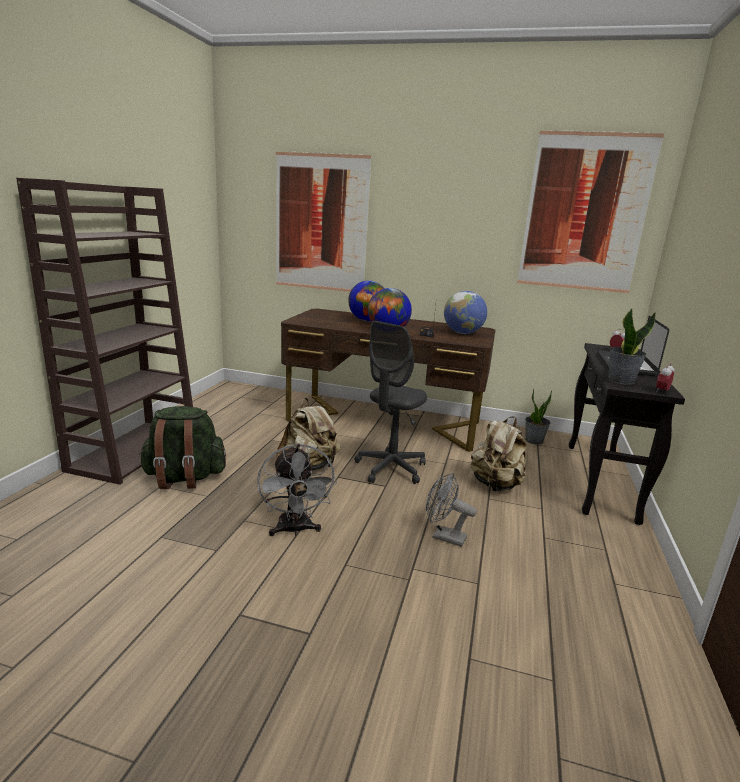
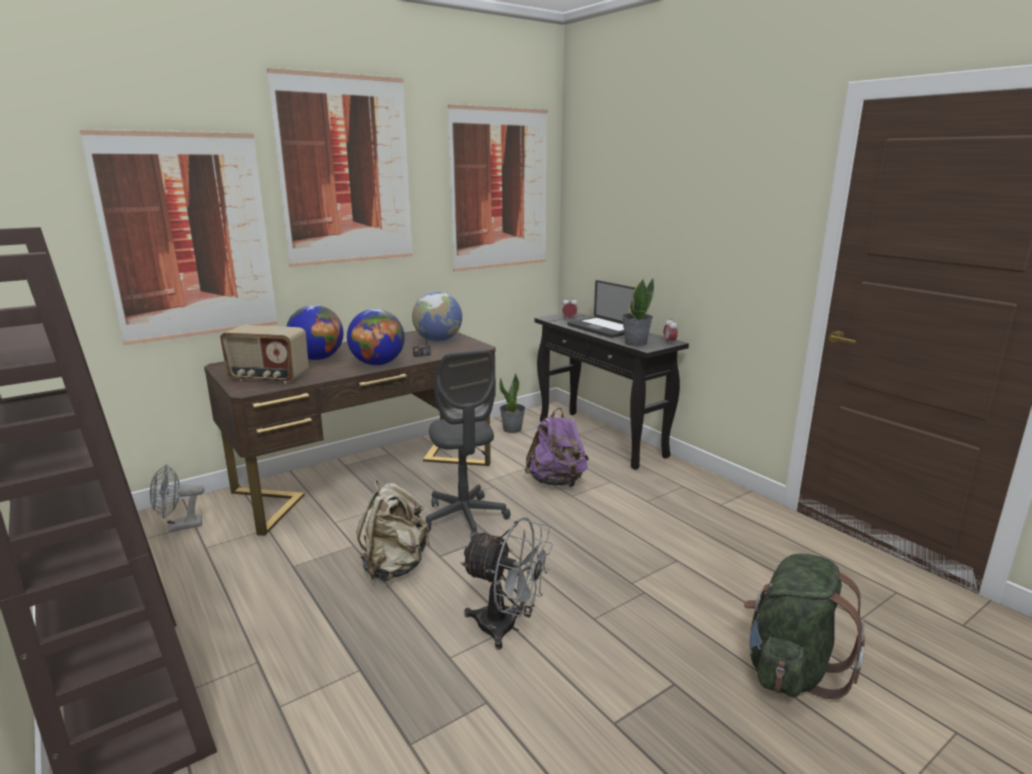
camera: 50 degrees left, 0 degrees up
(184, 478) = (288, 676): green backpack -> green backpack (790, 669)
(318, 320) = (268, 378): none -> radio
(434, 186) = (346, 170): none -> picture
(443, 536) = (603, 545): grey fan -> grey fan (179, 527)
(496, 485) = (557, 482): beige backpack -> purple backpack

